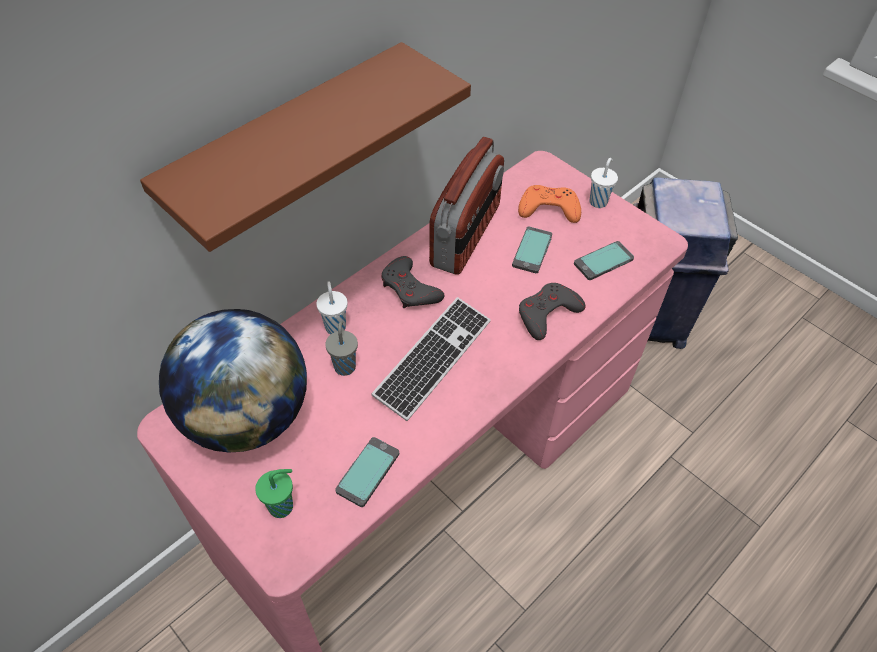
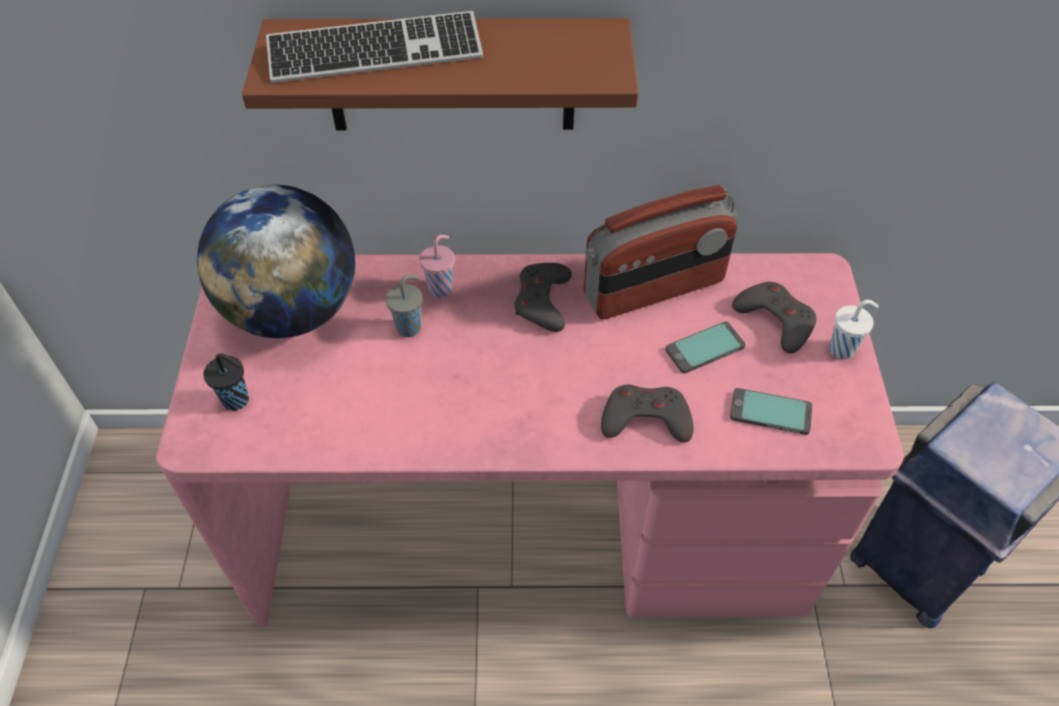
camera: 45 degrees right, 0 degrees up
(282, 506) = (237, 400): green cup -> black cup
(335, 326) = (441, 288): white cup -> pink cup
(367, 472) = (325, 428): phone -> none
(433, 359) = (489, 378): keyboard -> keyboard (375, 52)
(549, 208) = (775, 320): orange game controller -> grey game controller

